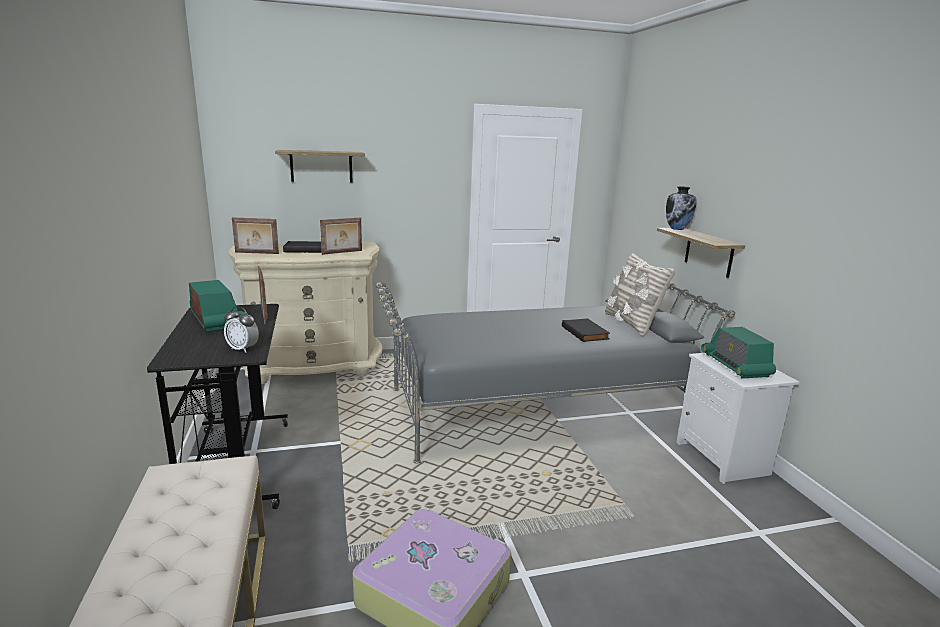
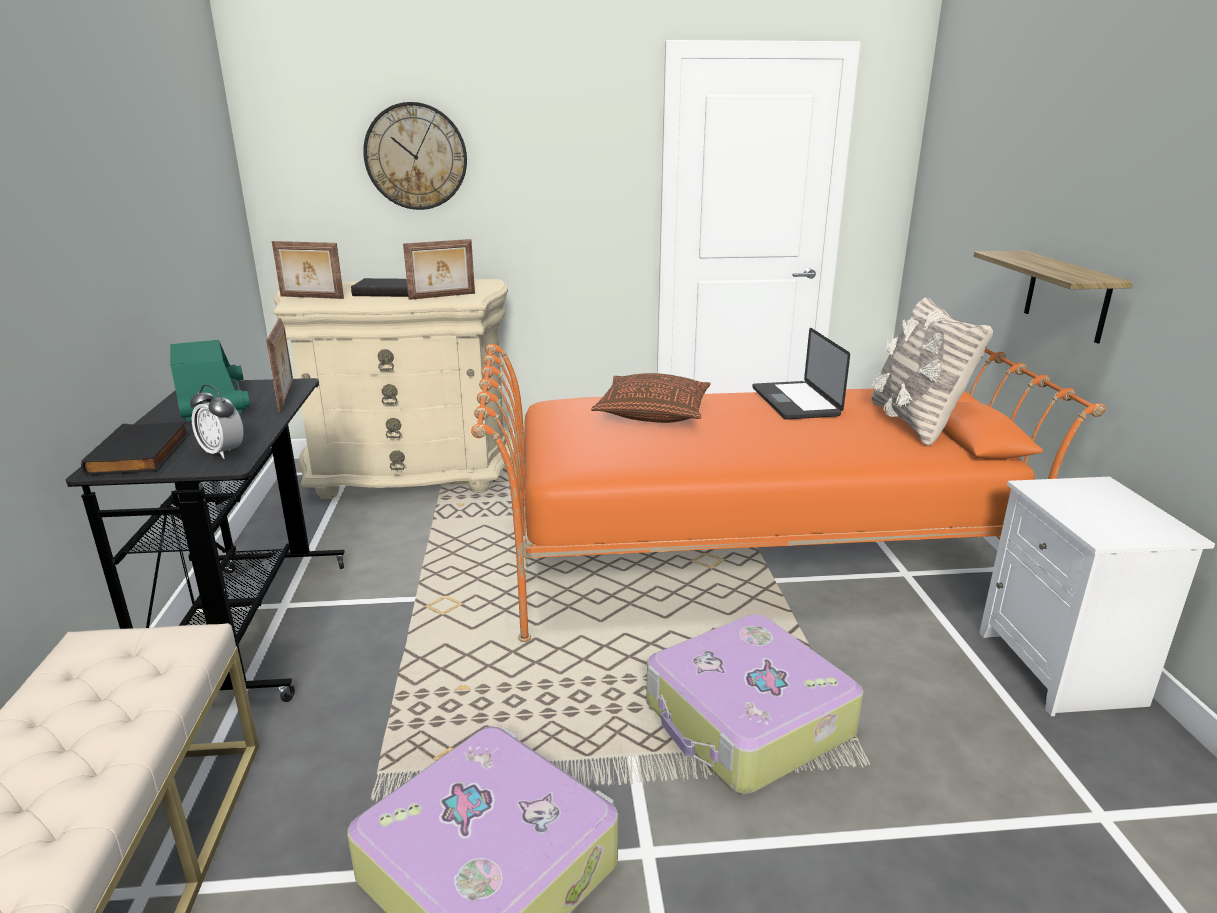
camera: 10 degrees right, 5 degrees up
(321, 166) = (416, 156): shelf -> wall clock
(483, 322) = (653, 414): none -> brown pillow
(537, 409) = (746, 559): grey bed -> orange bed
(561, 499) = (747, 721): none -> suitcase
(562, 314) = (795, 402): none -> laptop
(586, 333) = (825, 437): black book -> black book (142, 454)
(677, 229) = (1012, 253): vase -> none
(735, 365) = (1092, 506): radio -> none

